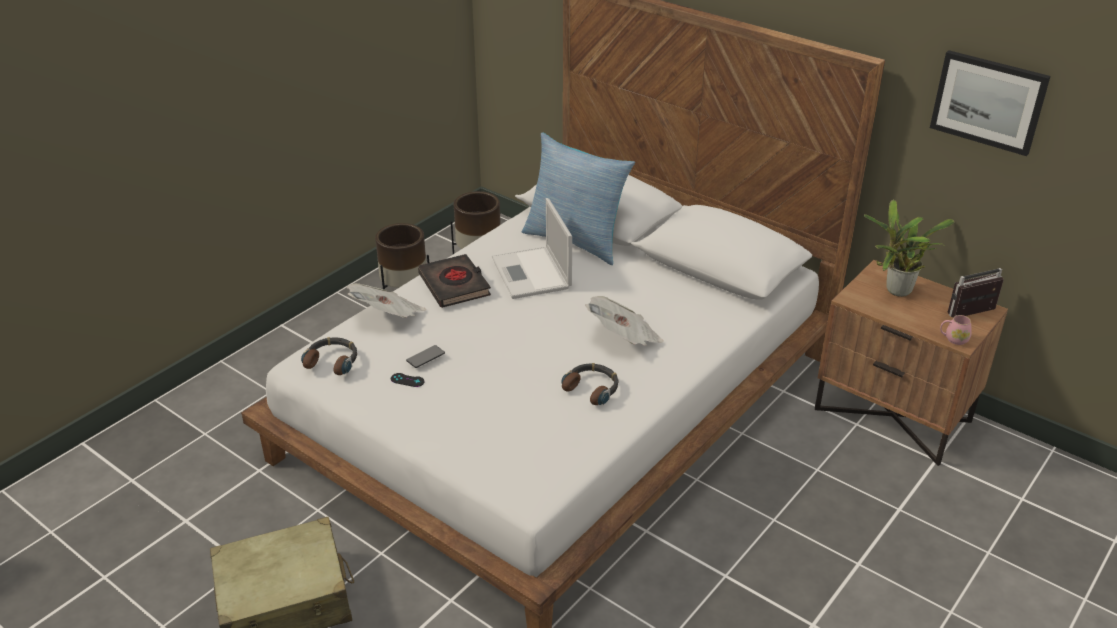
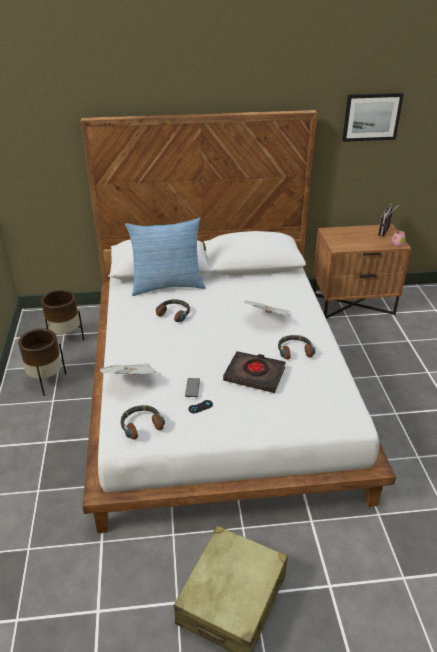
camera: 45 degrees left, 0 degrees up
(455, 285) = (141, 342): black book -> black book (254, 375)
(532, 274) = (174, 313): laptop -> headphones
(895, 292) = (347, 237): potted plant -> none

